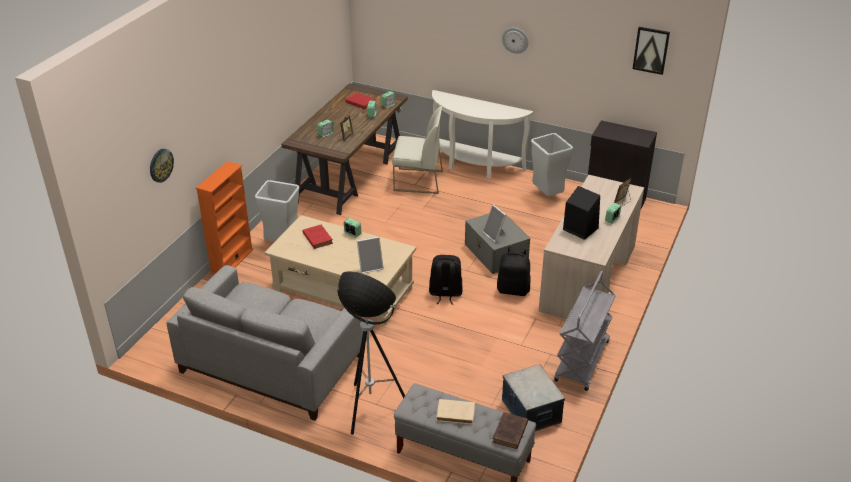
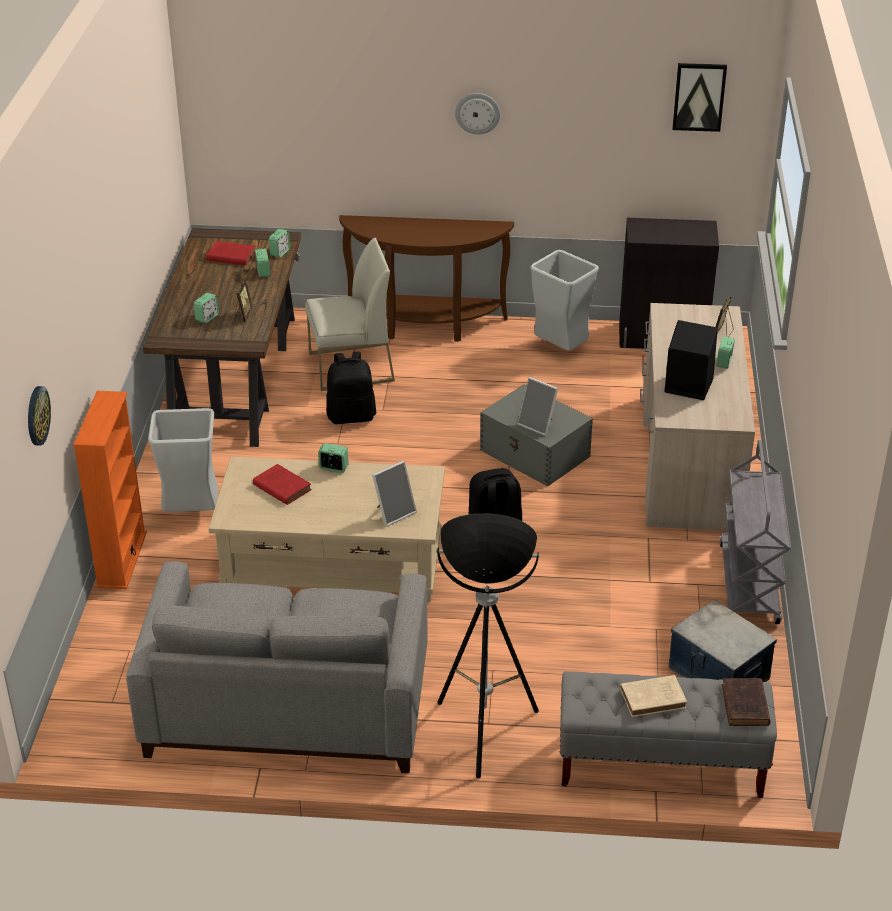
camera: 20 degrees left, 0 degrees up
(474, 166) = (425, 326): white console table -> brown console table
(513, 289) = (592, 502): black backpack -> black backpack (351, 416)

